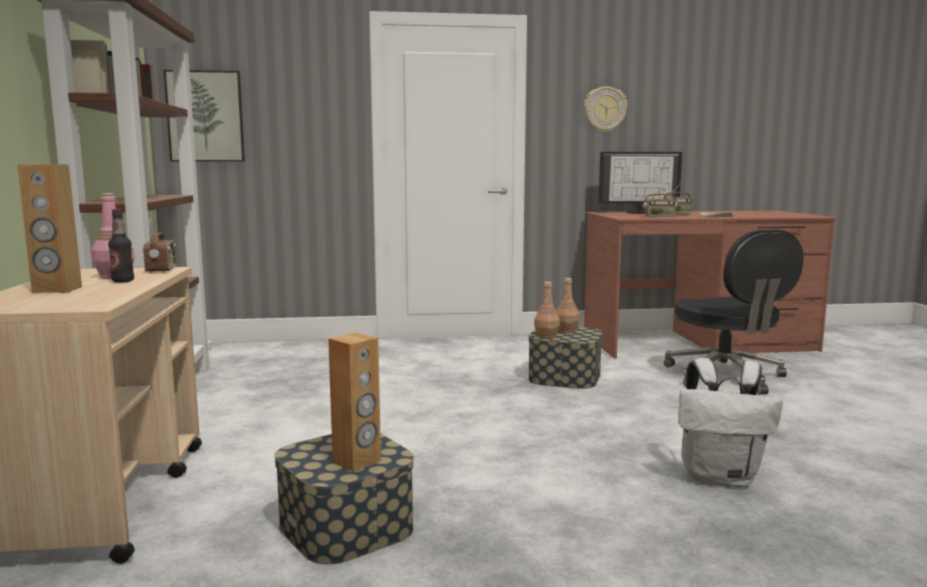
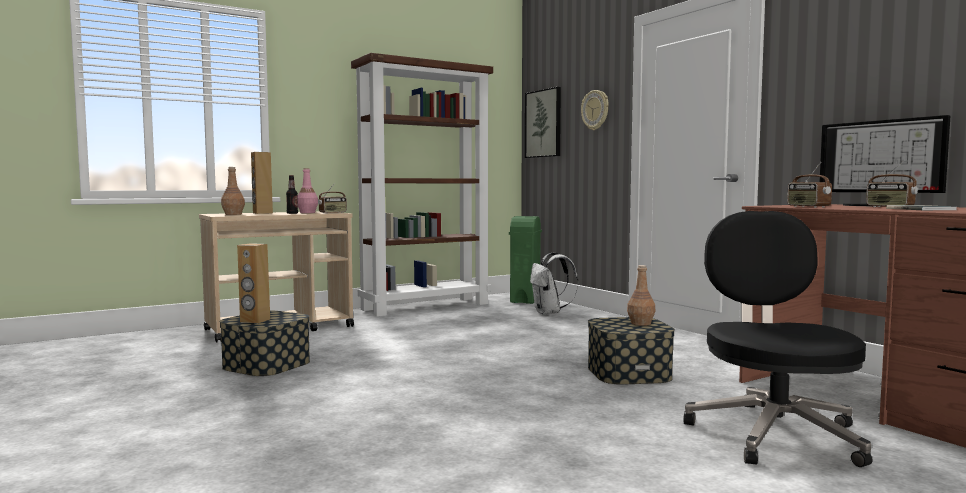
camera: 65 degrees right, 5 degrees down
(224, 351) = (525, 300): none -> green trash can
(546, 336) = (604, 321): brown bottle -> brown bottle (233, 214)
(605, 109) = (855, 69): wall clock -> wall clock (595, 110)
(720, 477) = (416, 443): white backpack -> white backpack (549, 313)
(726, 377) = (774, 433): black office chair -> black office chair turned 135 degrees clockwise

